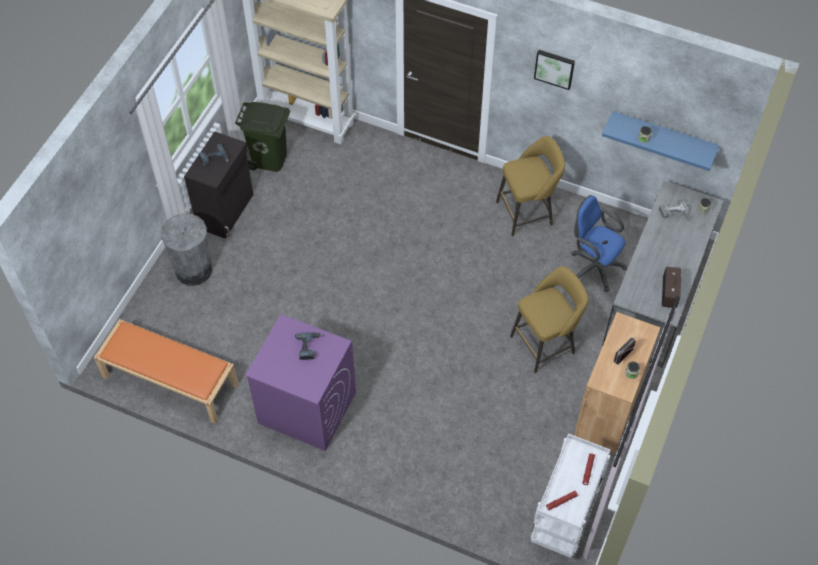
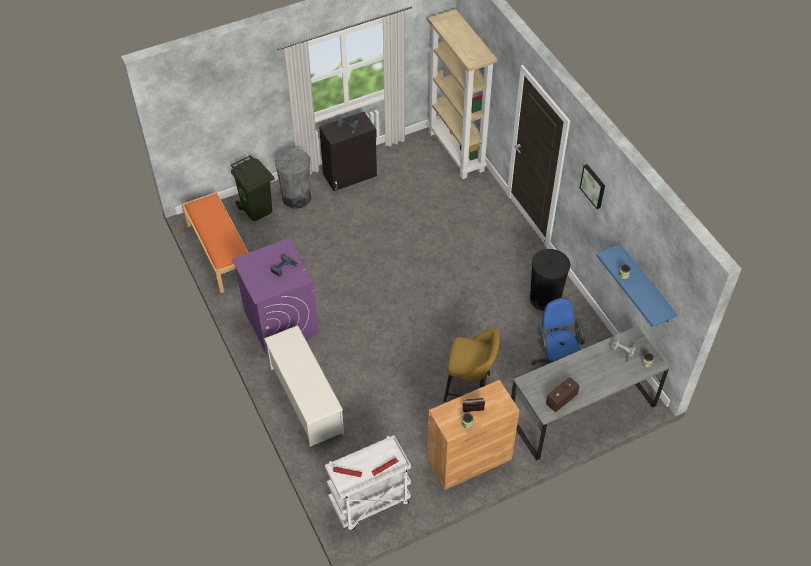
camera: 40 degrees right, 5 degrees down
(269, 159) = (407, 161): green trash can -> green trash can (256, 209)
(410, 466) = (306, 399): none -> white shoe rack
(527, 212) = (545, 299): yellow stool -> black trash can

